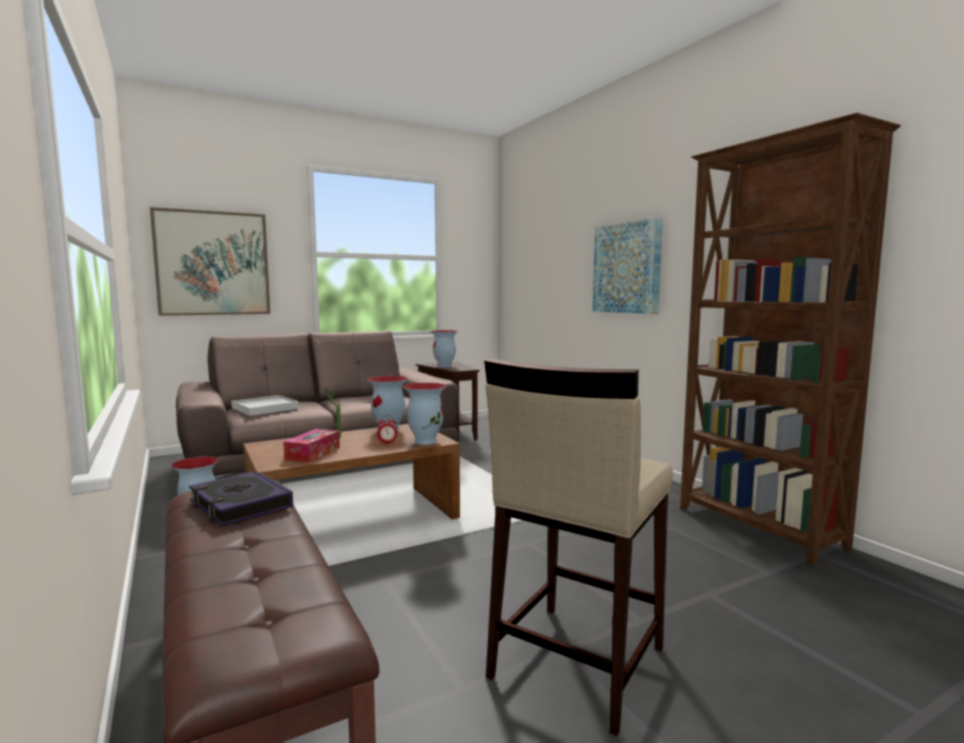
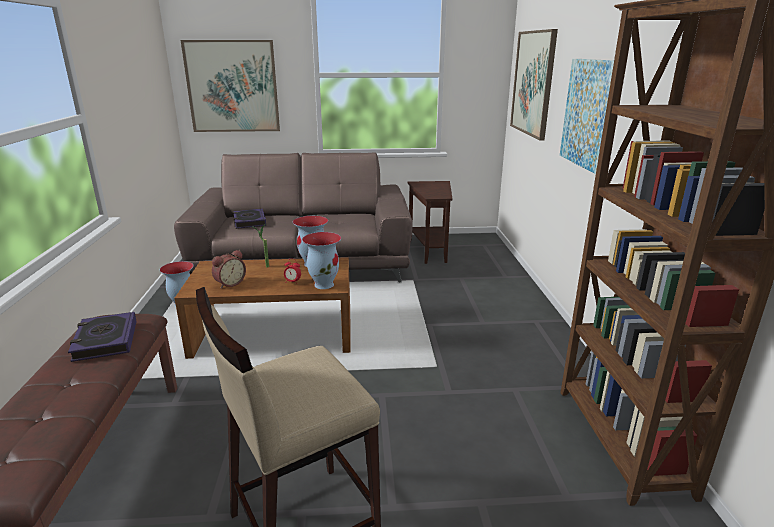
camera: 25 degrees right, 15 degrees up
(265, 408) = (249, 222): white tray -> book
(313, 453) = (229, 283): tissue box -> alarm clock
(444, 366) = (426, 189): vase -> none
(536, 260) = (533, 83): none -> picture

